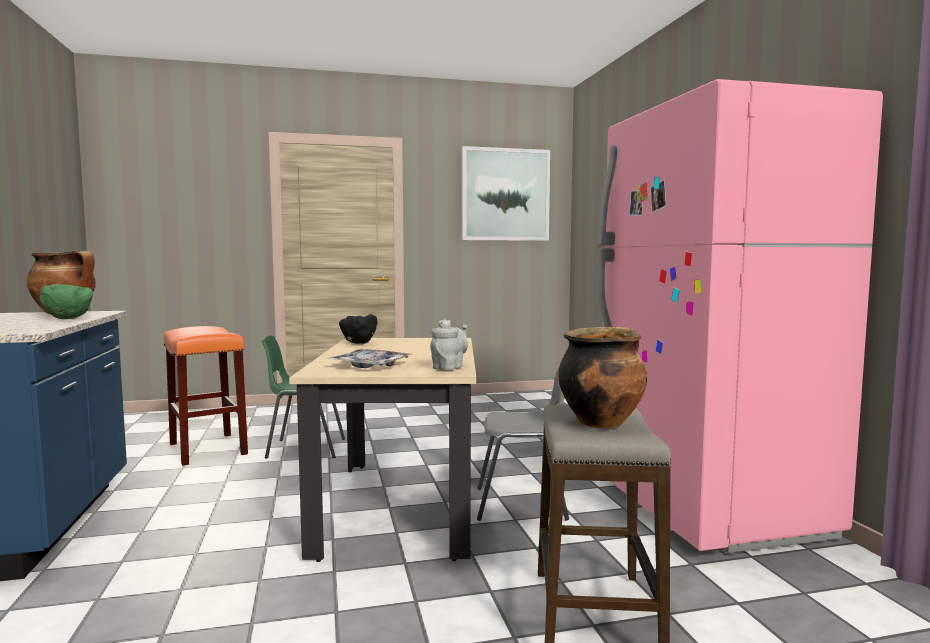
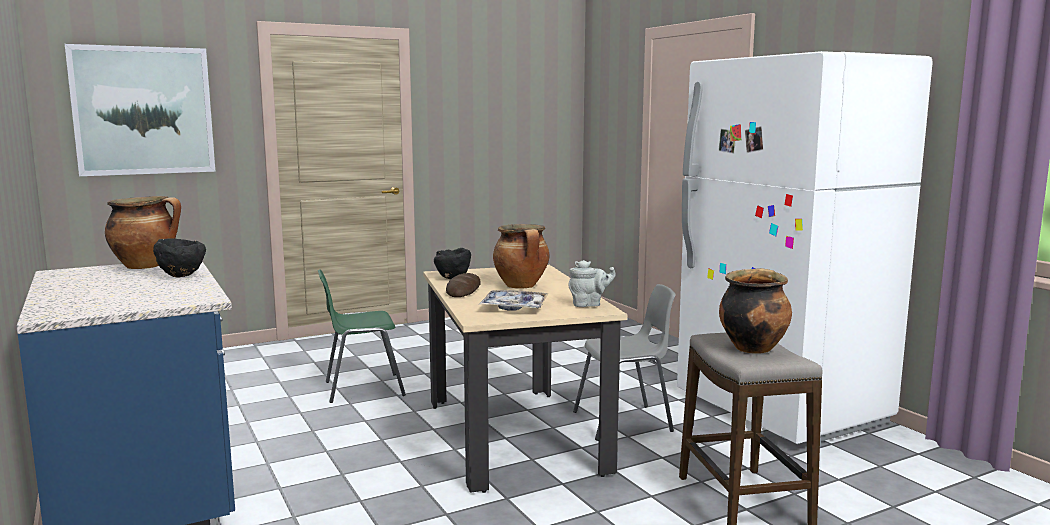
camera: 15 degrees left, 5 degrees up
(68, 318) = (182, 276): green bowl -> black bowl
(208, 449) = (254, 399): orange stool -> none
(350, 351) = (463, 290): none -> bread
(411, 351) = (522, 286): none -> cooking pot
(449, 367) = (589, 305): grey teapot -> grey teapot turned 60 degrees clockwise
(505, 195) = (518, 92): picture -> picture (143, 111)
(710, 509) = (781, 409): pink fridge -> white fridge

